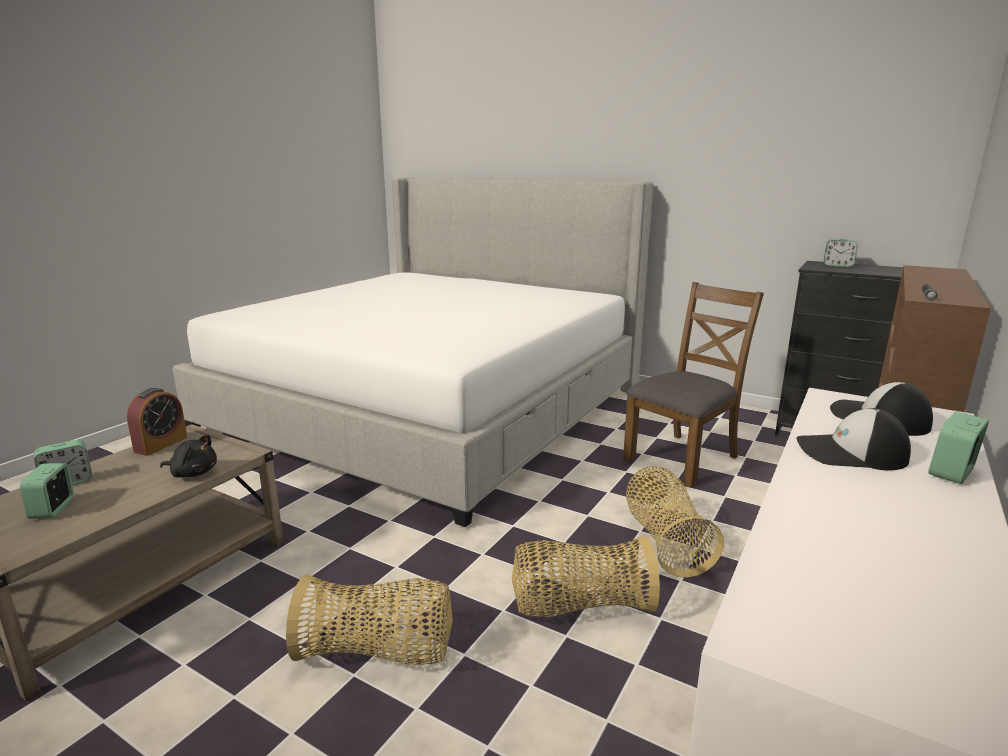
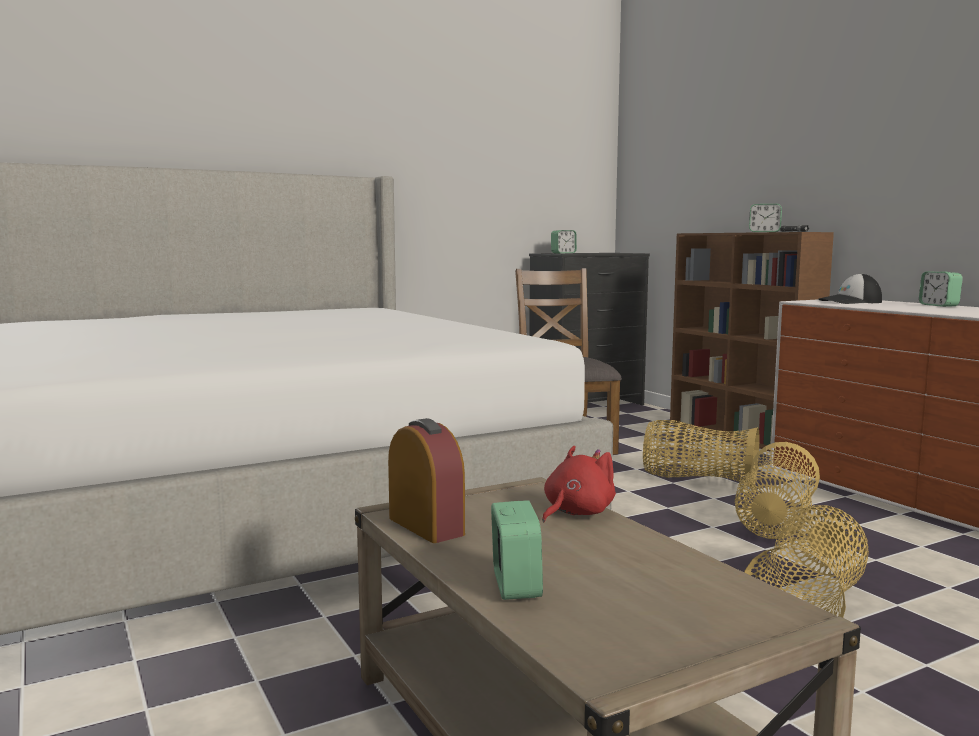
camera: 60 degrees left, 10 degrees down
(53, 509) = (628, 592): alarm clock -> alarm clock (764, 232)
(193, 473) = (576, 512): black plush toy -> red plush toy
(850, 453) = (907, 307): cap -> none

